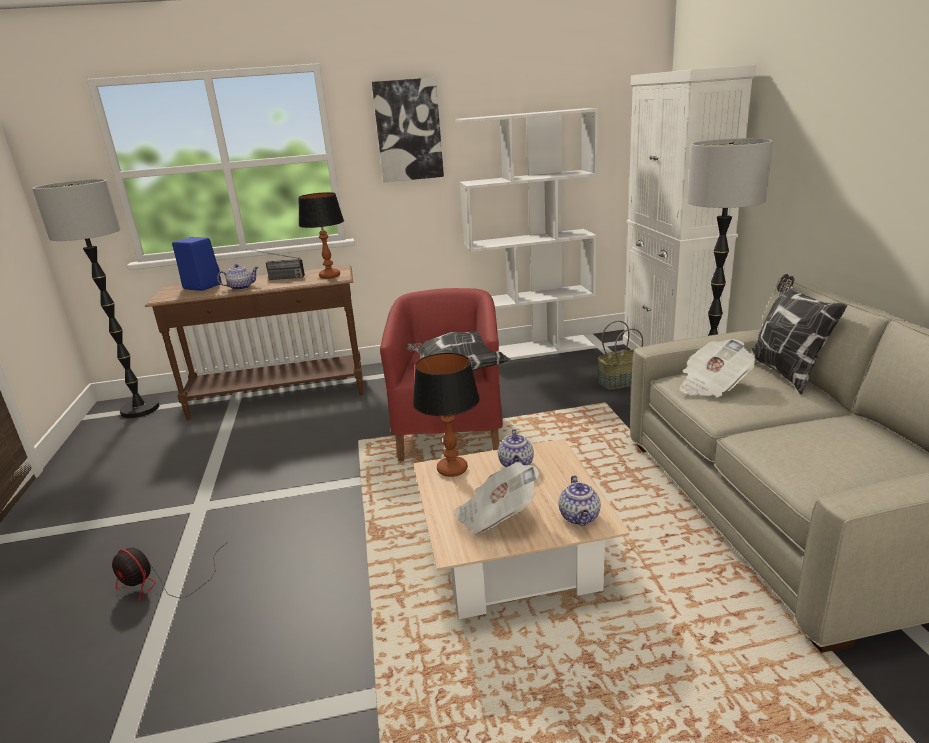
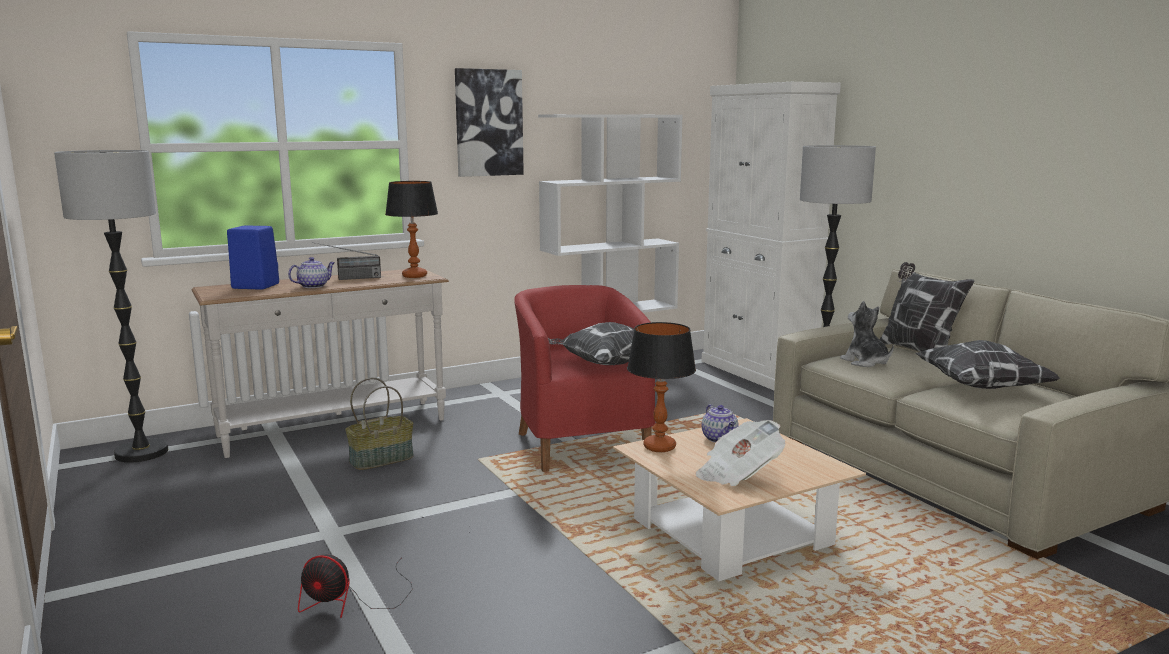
camera: 20 degrees left, 10 degrees down
(278, 397) = (334, 428): brown console table -> white console table
(580, 517) = (815, 467): teapot -> none
(622, 381) = (726, 392): basket -> basket (381, 459)
(712, 385) = (865, 362): newspaper -> plush toy
(820, 436) = (982, 387): none -> pillow

